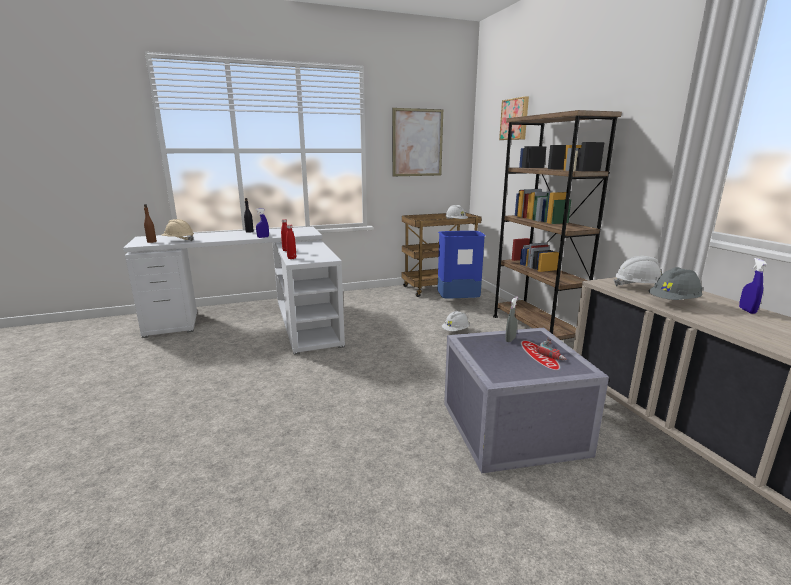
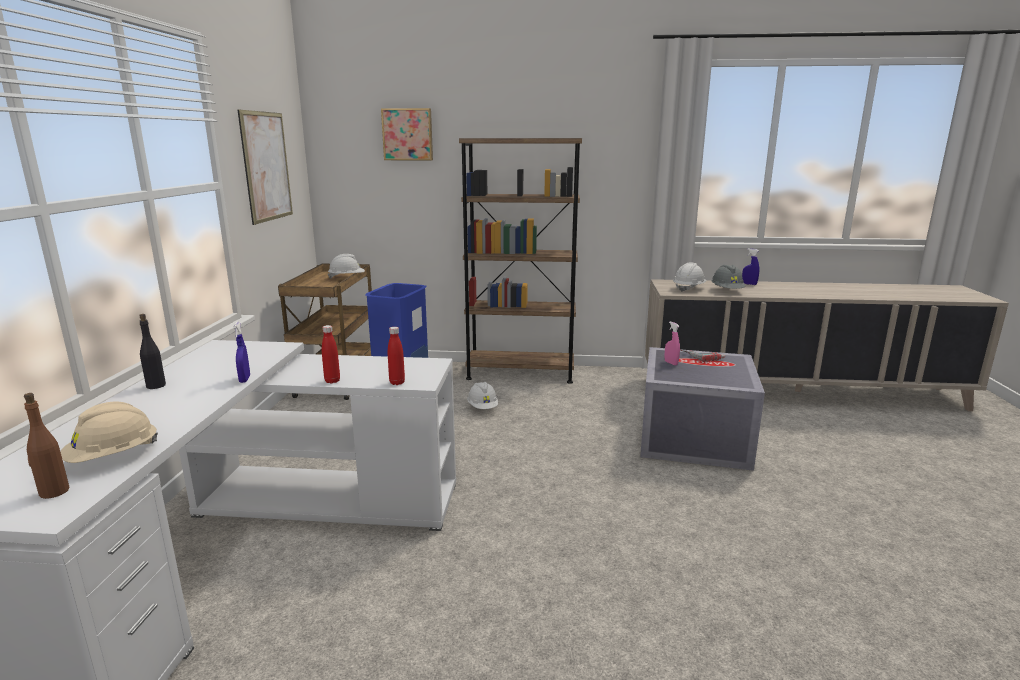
camera: 65 degrees left, 0 degrees up
(510, 339) = (671, 363): grey spray bottle -> pink spray bottle

